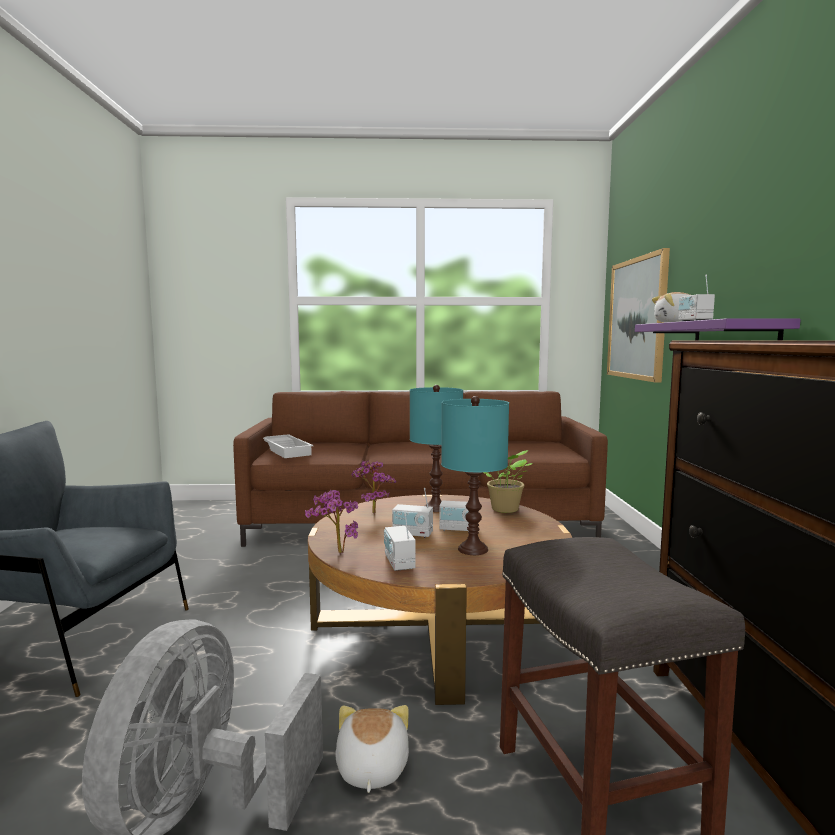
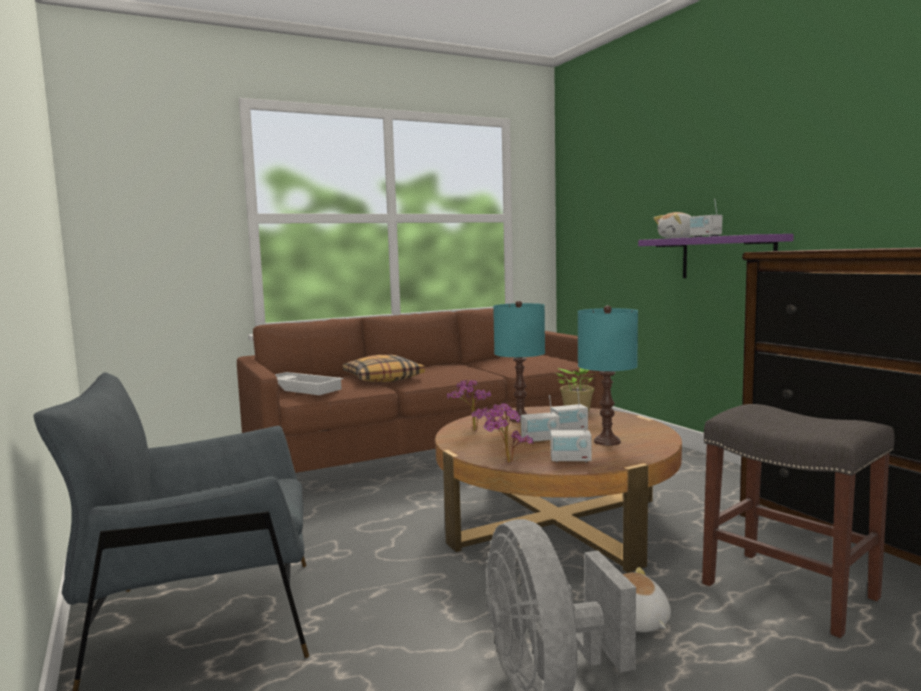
camera: 25 degrees left, 0 degrees up
(367, 449) = (383, 378): none -> pillow
(399, 563) = (571, 460): radio -> radio turned 45 degrees counterclockwise
(637, 318) = (606, 234): picture -> none

